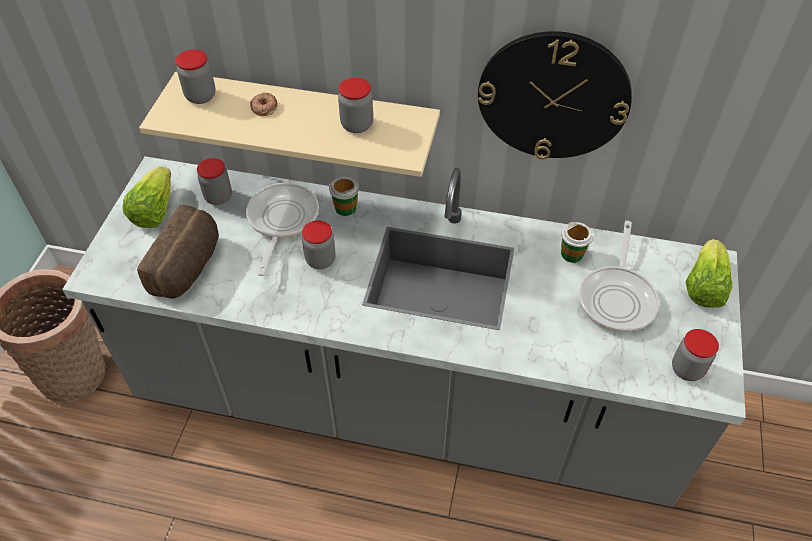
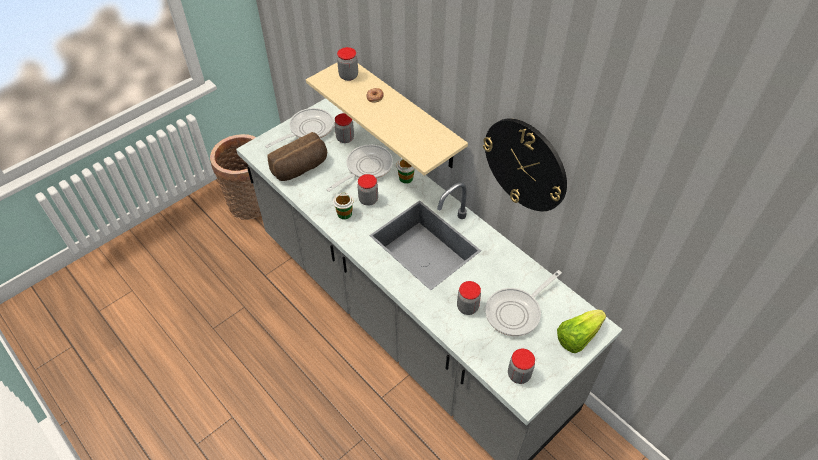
camera: 35 degrees right, 0 degrees up
(154, 210) = (308, 129): lettuce -> frying pan
(357, 125) = (413, 129): jar -> jar (467, 307)
(572, 254) = (512, 273): cup -> cup (344, 214)

